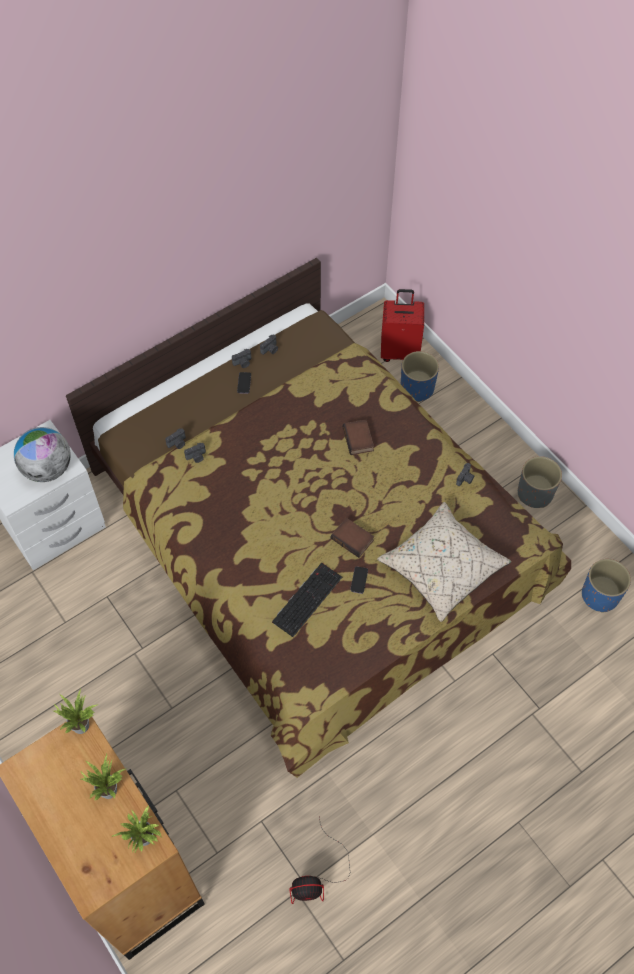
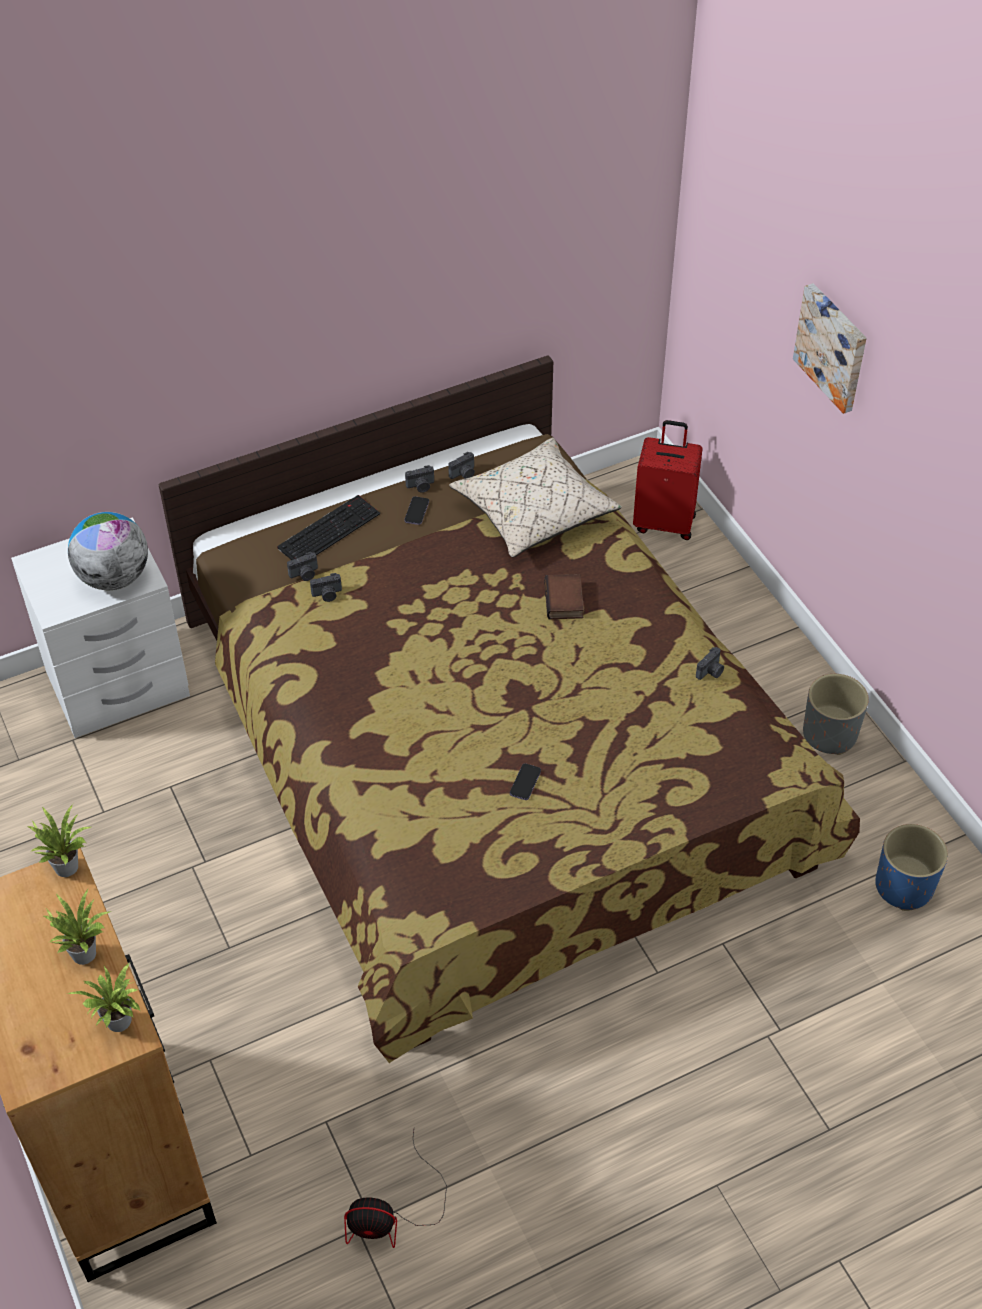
camera: 10 degrees right, 10 degrees down
(307, 598) = (444, 795): keyboard -> keyboard (329, 529)
(353, 539) = (528, 728): book -> none
(417, 388) = (679, 573): blue planter -> none
(441, 567) = (651, 782): beige pillow -> beige pillow (533, 511)
(528, 251) = (833, 347): none -> picture

